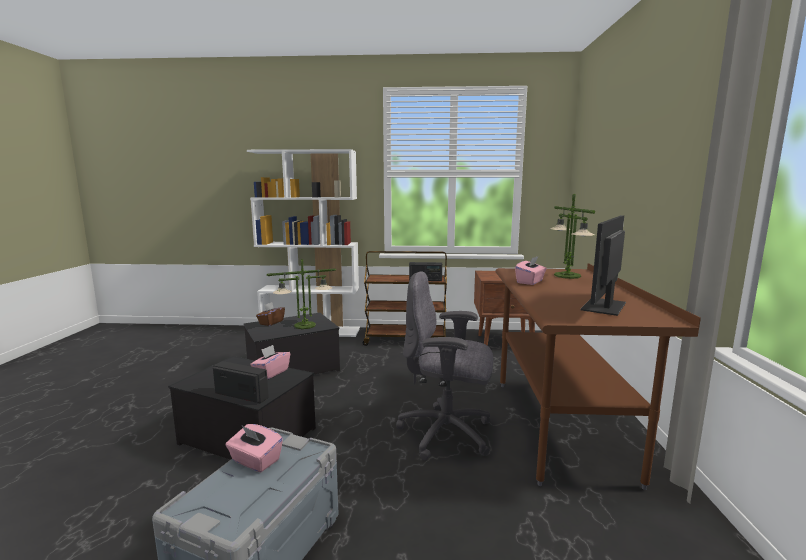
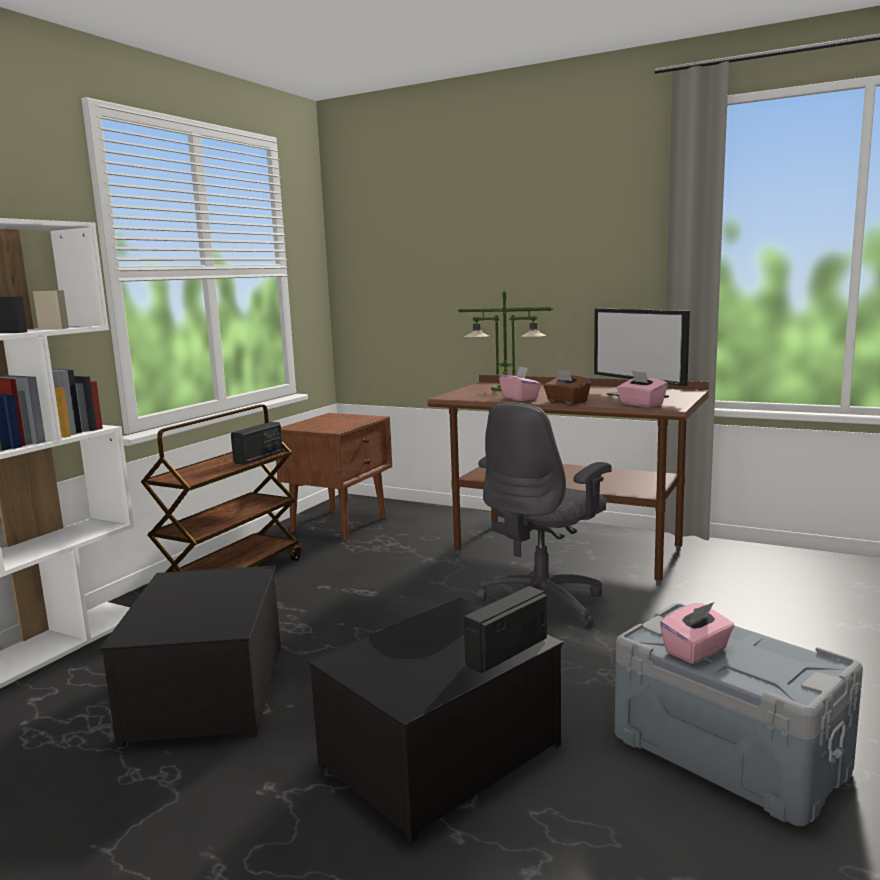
camera: 65 degrees left, 0 degrees up
(271, 322) = (148, 618): brown tissue box -> brown tissue box (566, 402)
(271, 373) = (433, 627): pink tissue box -> pink tissue box (641, 404)
(305, 325) = (222, 589): table lamp -> none

